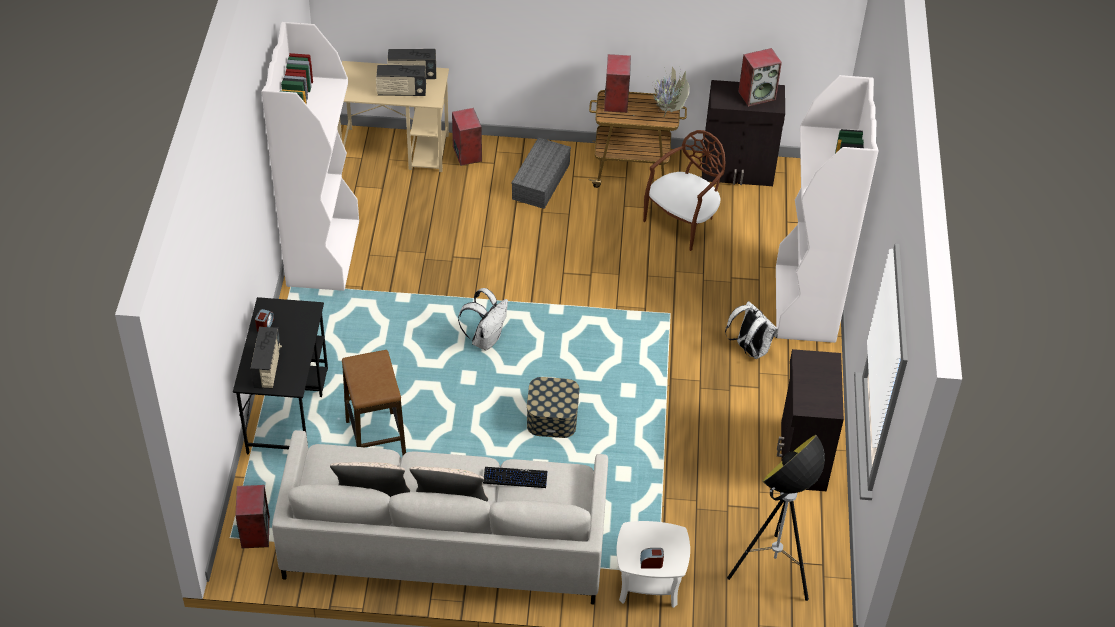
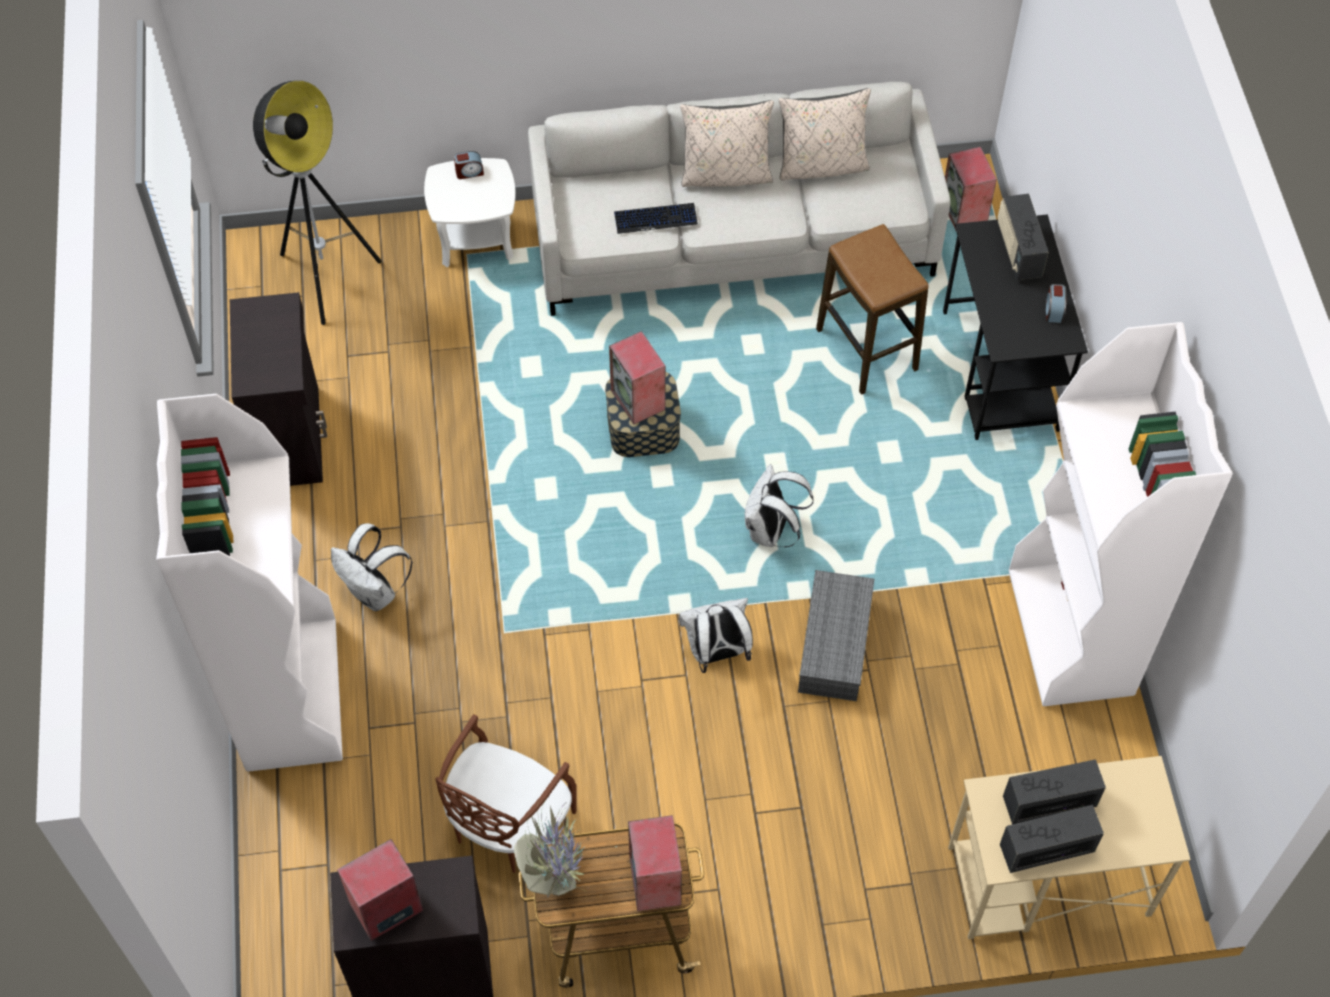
camera: 170 degrees right, 10 degrees up
(466, 153) = (921, 901): speaker -> speaker (639, 400)
(541, 182) = (770, 861): grey storage box -> grey storage box (833, 643)
(541, 280) = (716, 653): none -> white backpack

